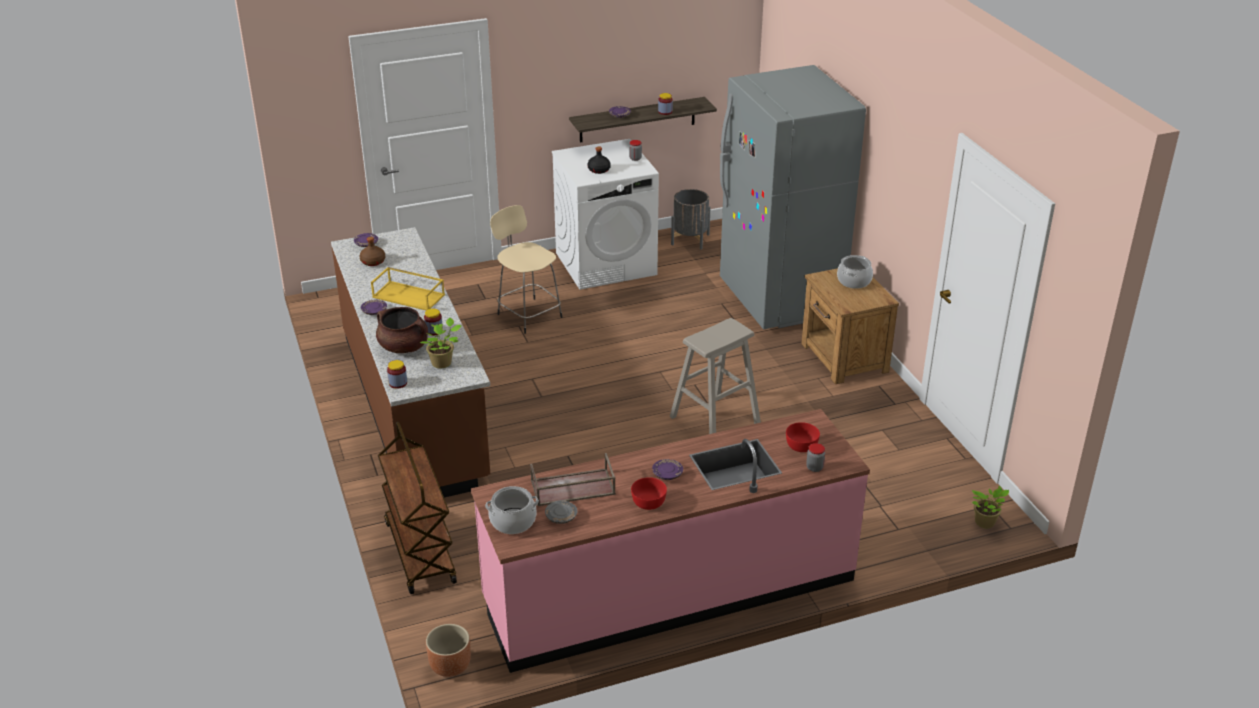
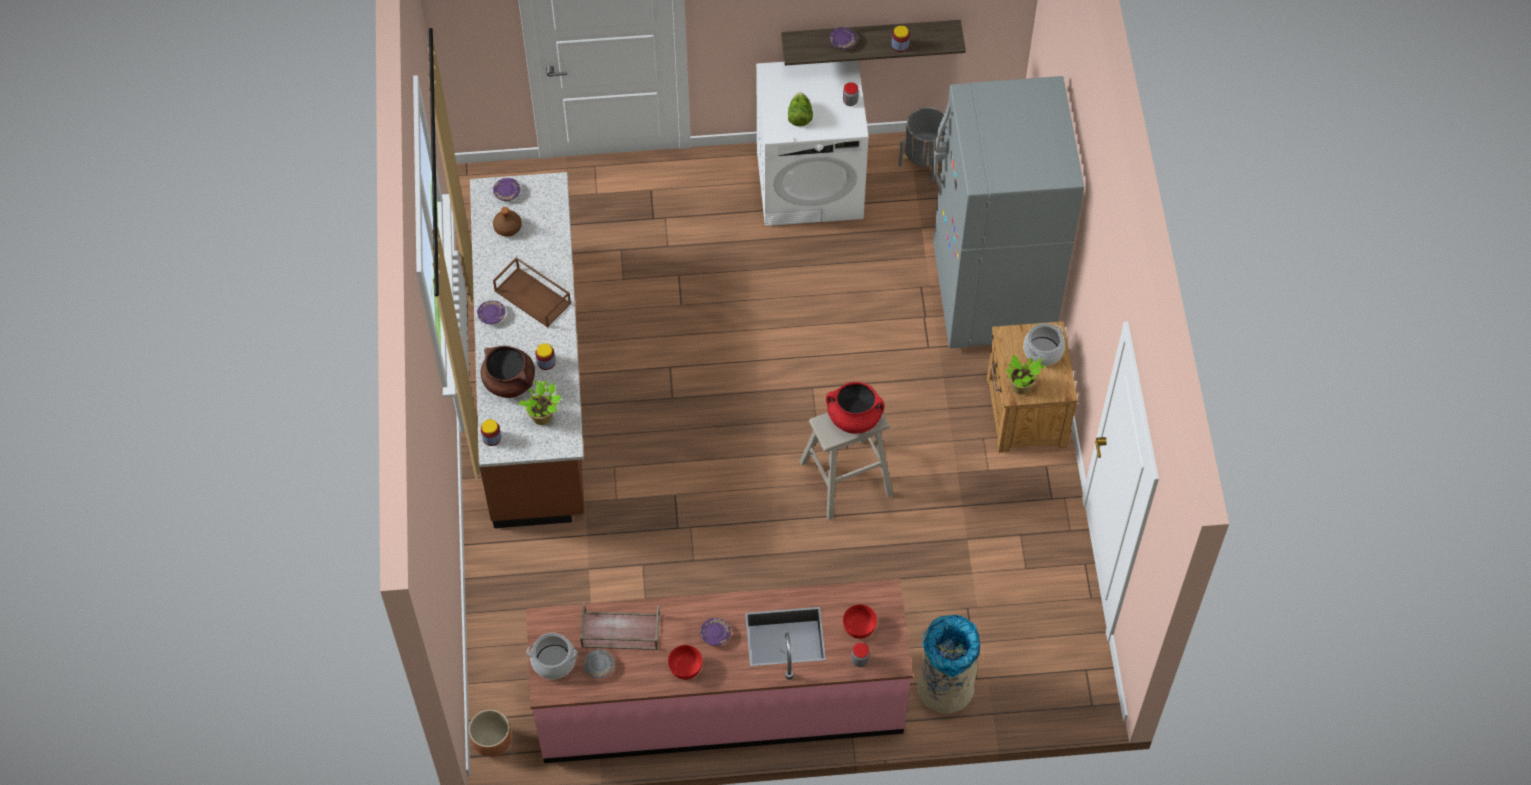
camera: 15 degrees right, 25 degrees up
(409, 296) = (534, 297): yellow tray -> brown tray
(419, 552) = (495, 593): brown cart -> none
(528, 314) = (694, 258): beige stool -> none
(598, 170) = (799, 116): black bottle -> lettuce
(722, 332) = (854, 418): none -> red cooking pot
(874, 540) = (945, 688): none -> beige trash can
(985, 523) = (1069, 692): potted plant -> potted plant (1021, 388)

